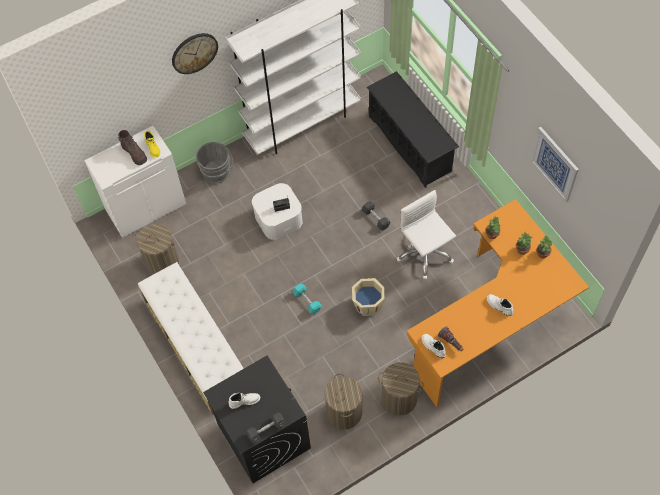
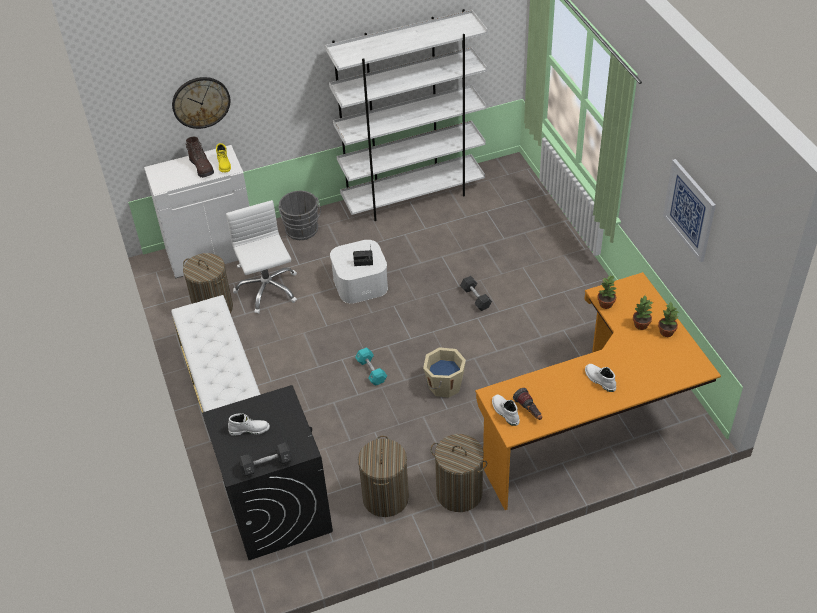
camera: 10 degrees right, 15 degrees down
(194, 53) = (287, 58): wall clock -> wall clock (201, 102)
(410, 144) = (534, 230): black shoe rack -> none
(424, 253) = (527, 341): white office chair -> white office chair (267, 289)

